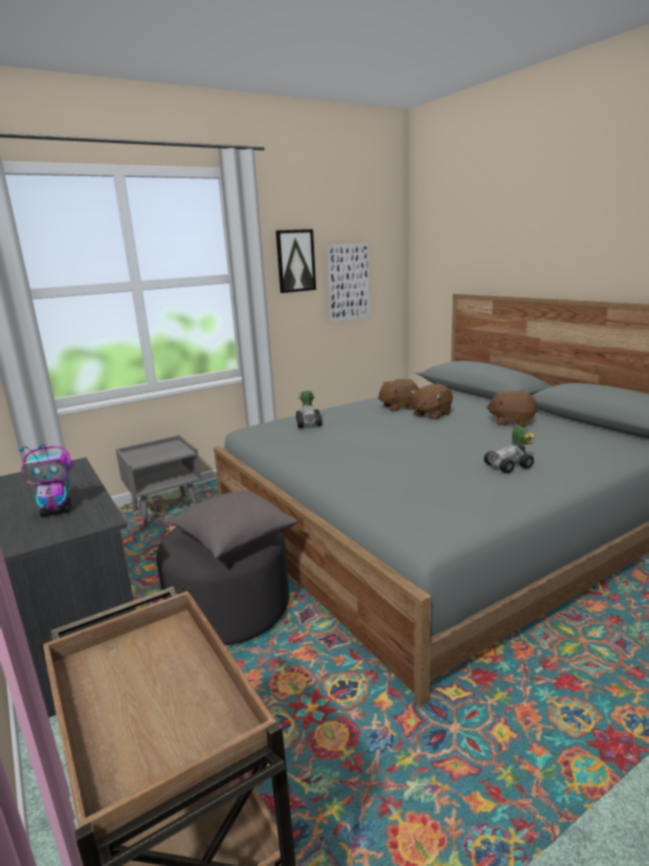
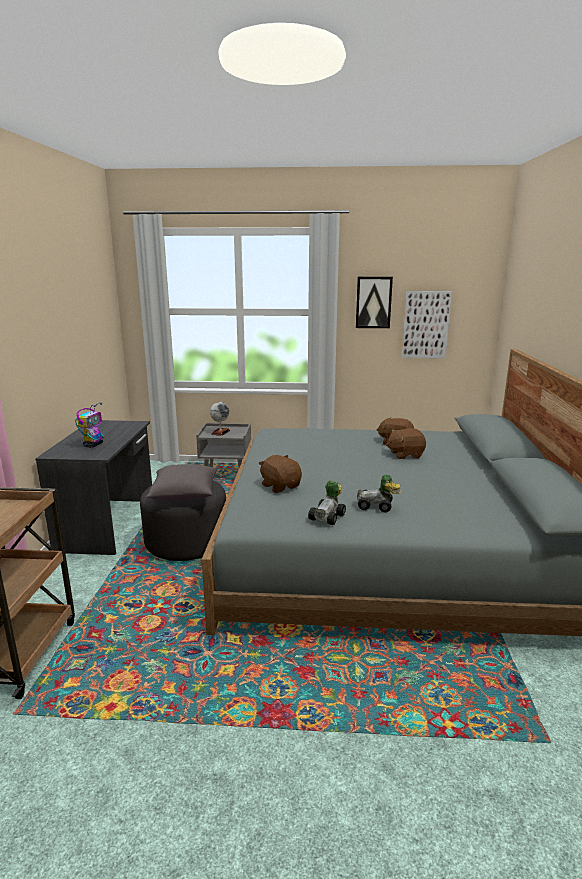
camera: 35 degrees right, 0 degrees up
(57, 511) = (93, 445): toy robot -> toy robot turned 90 degrees counterclockwise
(153, 454) = (220, 432): none -> globe
(309, 423) = (305, 435): toy car -> toy car (329, 516)
(512, 422) = (457, 479): brown plush toy -> brown plush toy (280, 486)

